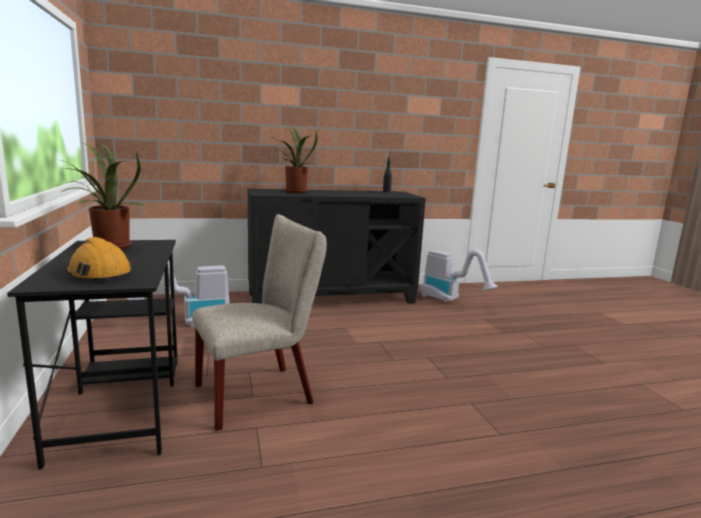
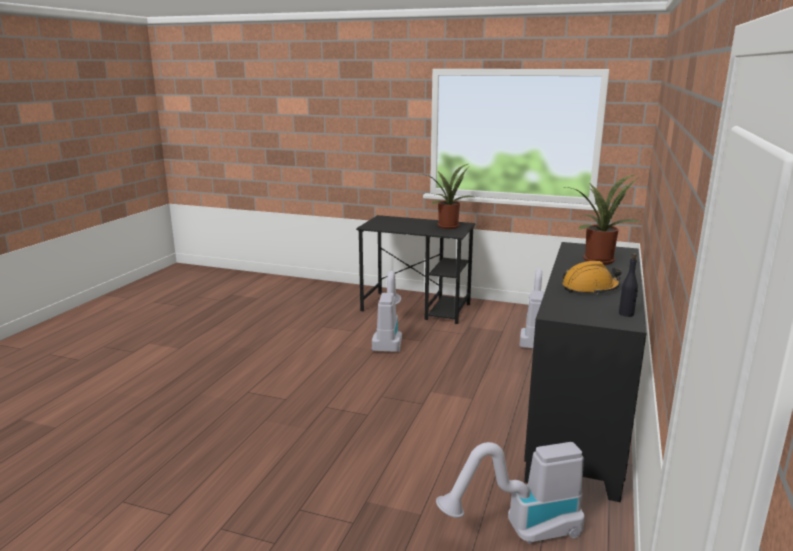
camera: 125 degrees right, 5 degrees up
(98, 274) = (389, 223): orange hard hat -> orange hard hat (590, 288)
(261, 393) = (388, 338): beige chair -> vacuum cleaner

